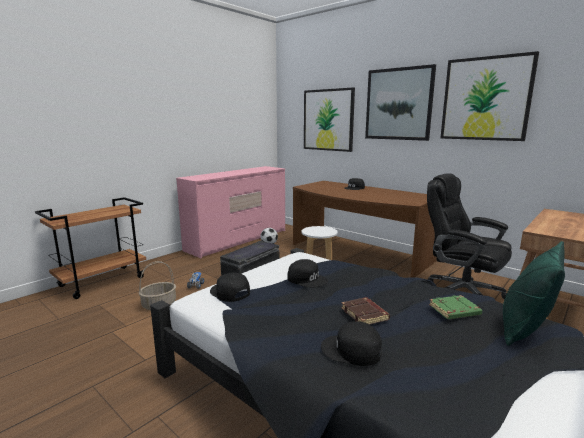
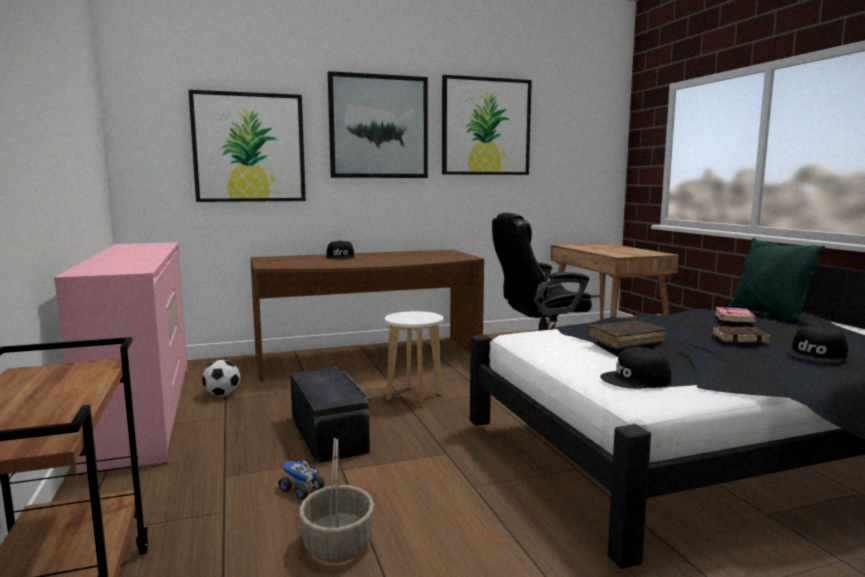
camera: 60 degrees left, 5 degrees down
(307, 279) = (625, 341): black cap -> brown book
(454, 311) = (735, 318): green book -> pink book

